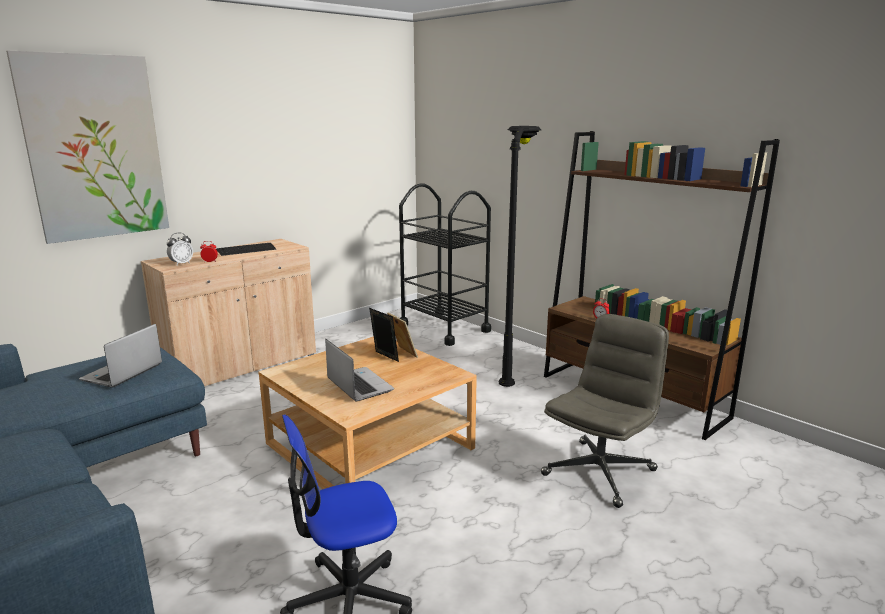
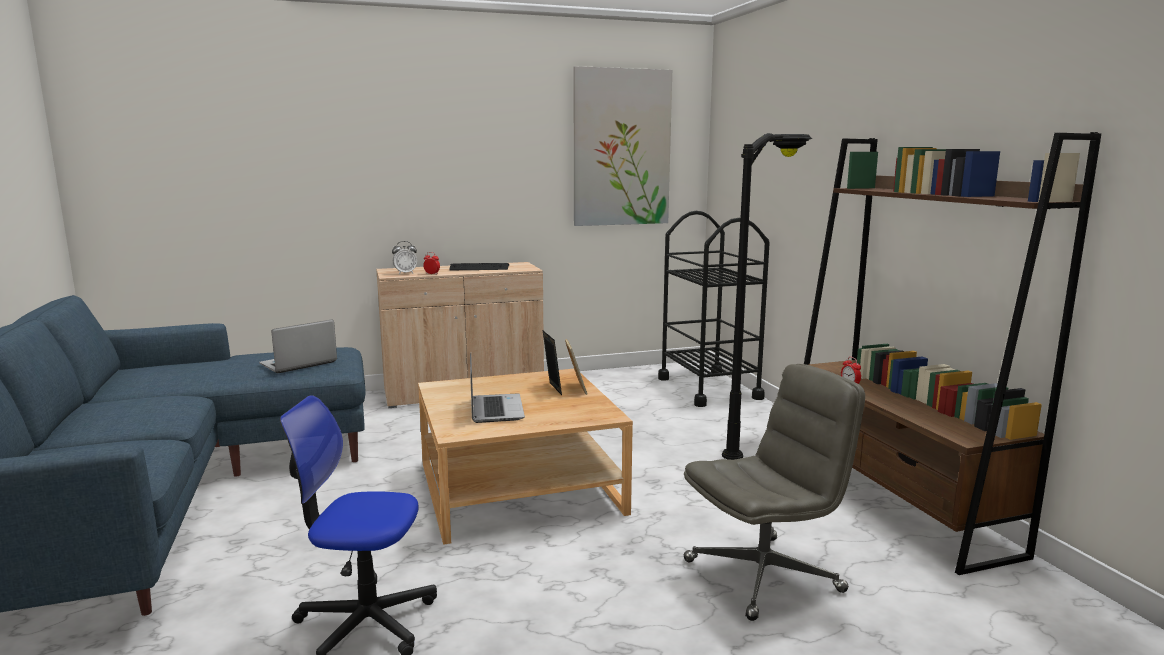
camera: 25 degrees right, 5 degrees down
(95, 148) = (344, 155): picture -> picture (621, 148)

